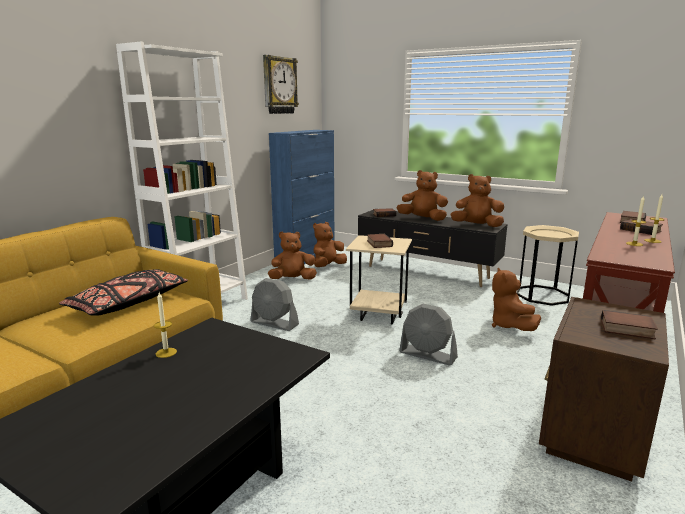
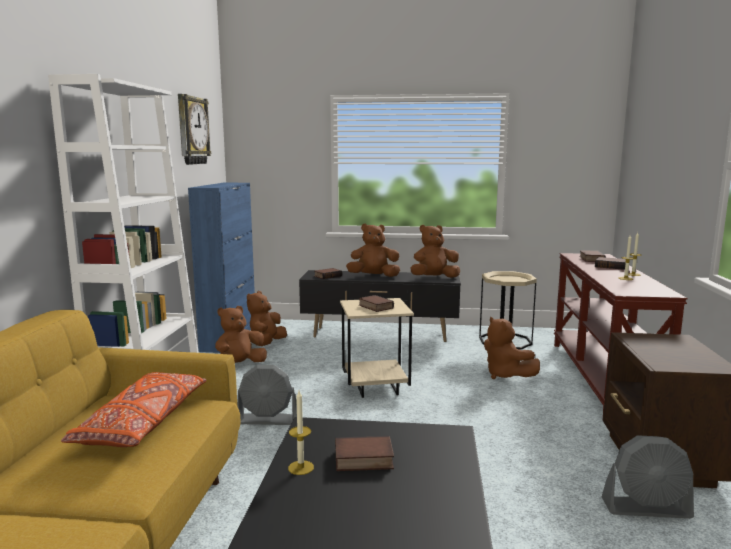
camera: 25 degrees left, 5 degrees down
(128, 303) = (143, 423): black pillow -> orange pillow
(428, 355) = (462, 419): grey fan -> grey fan (646, 508)
(626, 329) = (685, 352): book -> book (363, 460)

